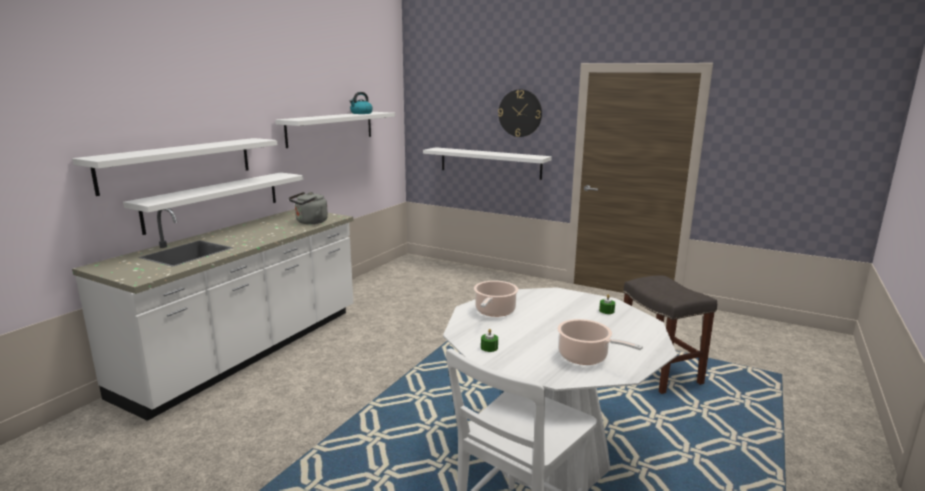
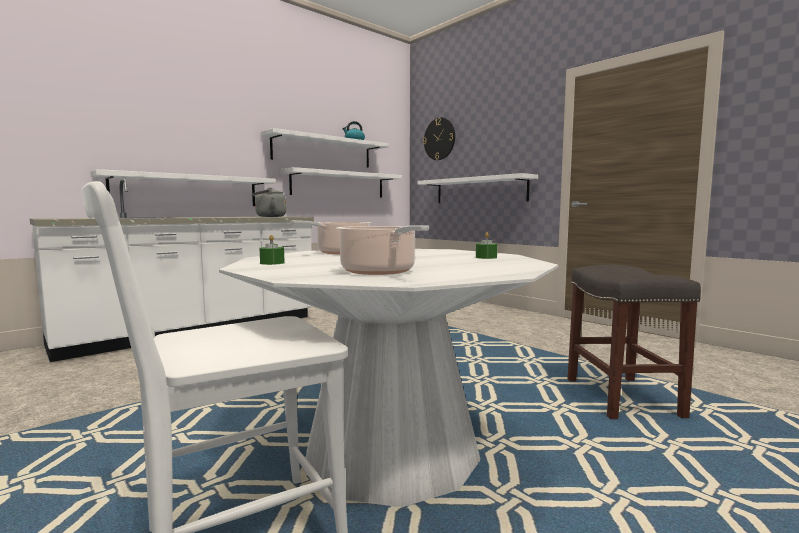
camera: 20 degrees right, 10 degrees down
(179, 164) = (152, 150): white shelf -> white shelf (339, 184)
(520, 113) = (507, 134): wall clock -> wall clock (439, 139)

